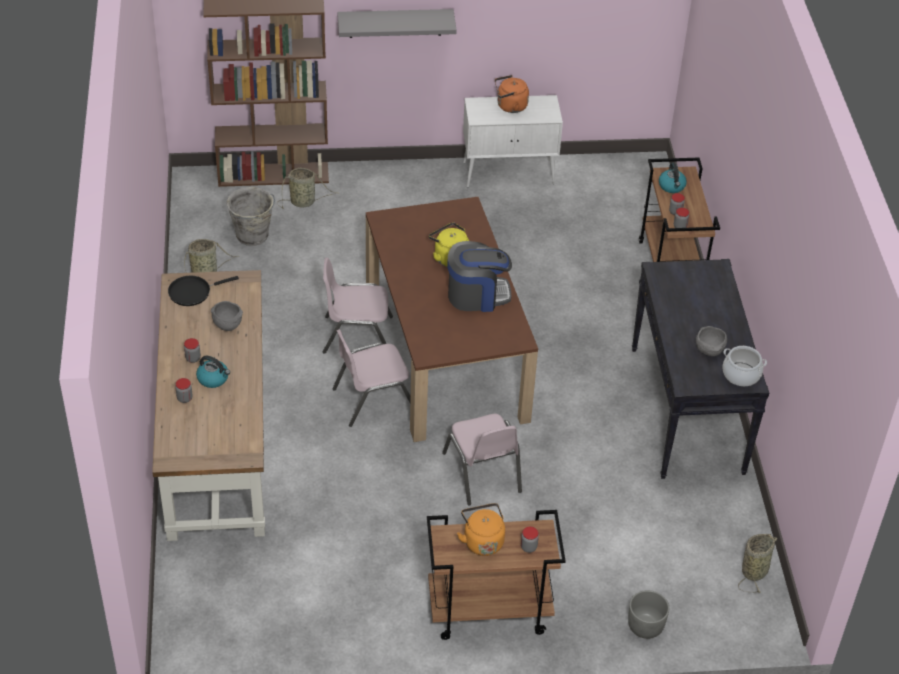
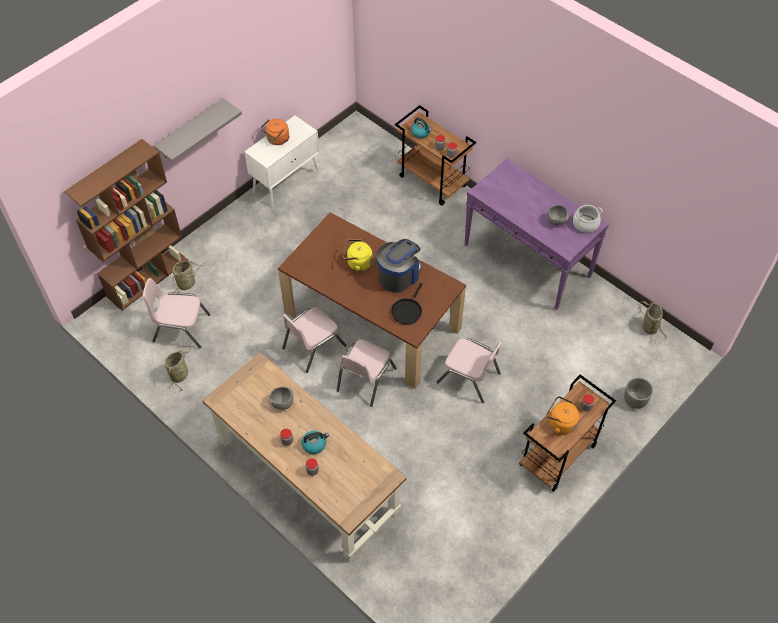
camera: 40 degrees left, 10 degrees up
(192, 292) = (236, 398): black frying pan -> black frying pan (407, 311)
(253, 236) = (181, 328): grey bucket -> pink chair
(687, 410) = (527, 261): black console table -> purple console table

